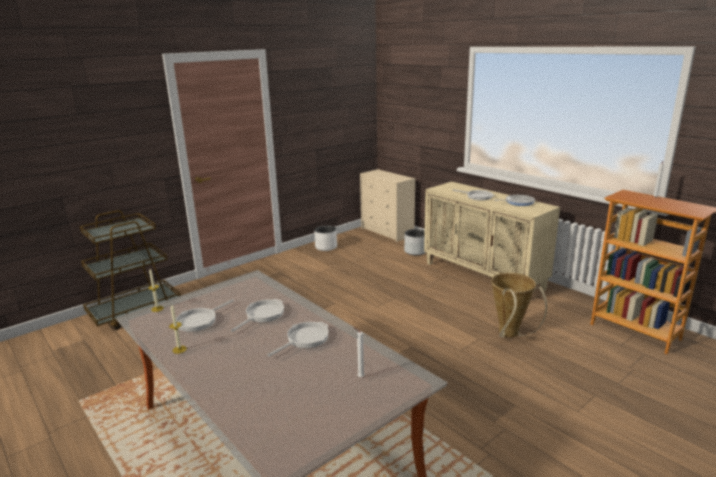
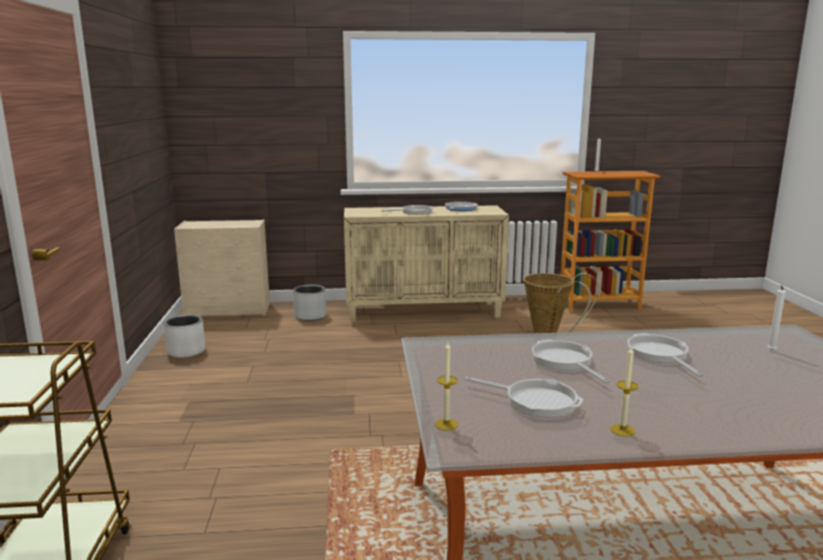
camera: 55 degrees left, 5 degrees down
(199, 321) = (535, 401): frying pan -> frying pan turned 45 degrees counterclockwise

